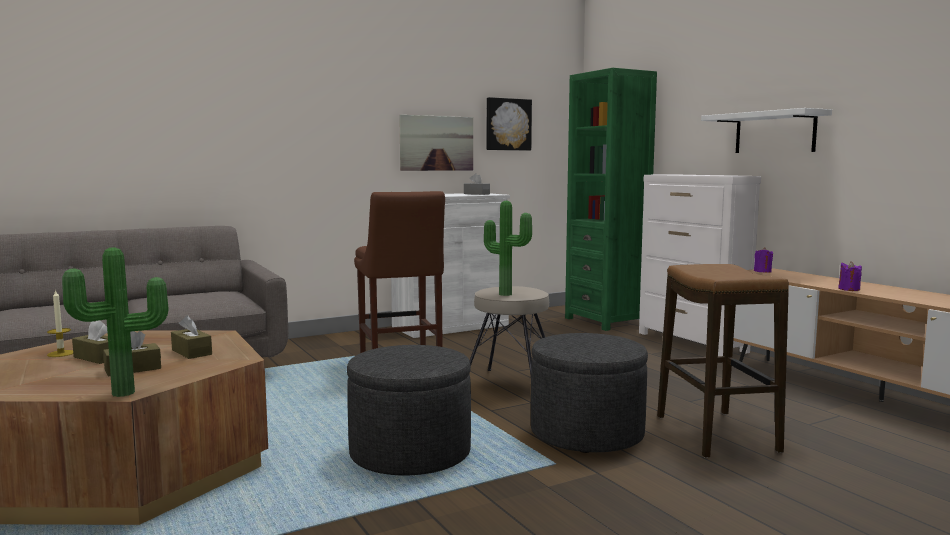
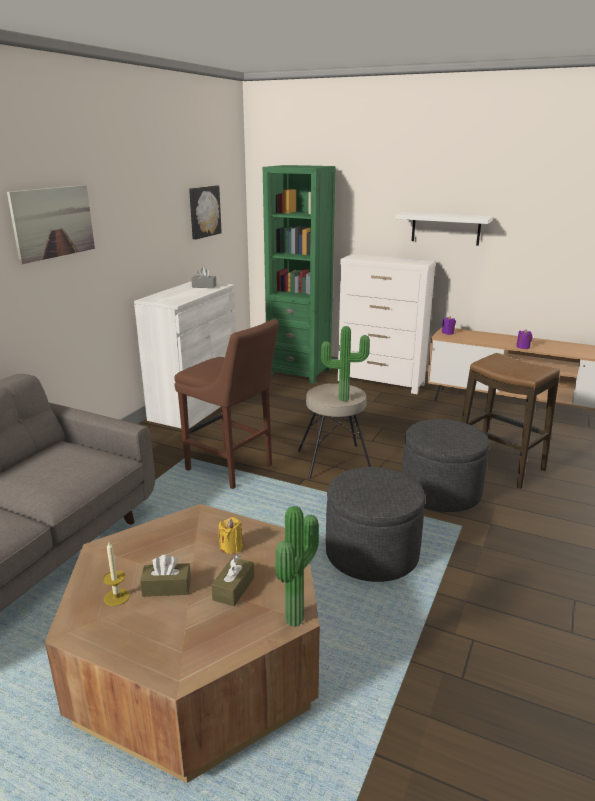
camera: 35 degrees left, 15 degrees up
(191, 352) = (231, 547): brown tissue box -> yellow candle
(436, 143) = (159, 240): picture -> picture (53, 222)

